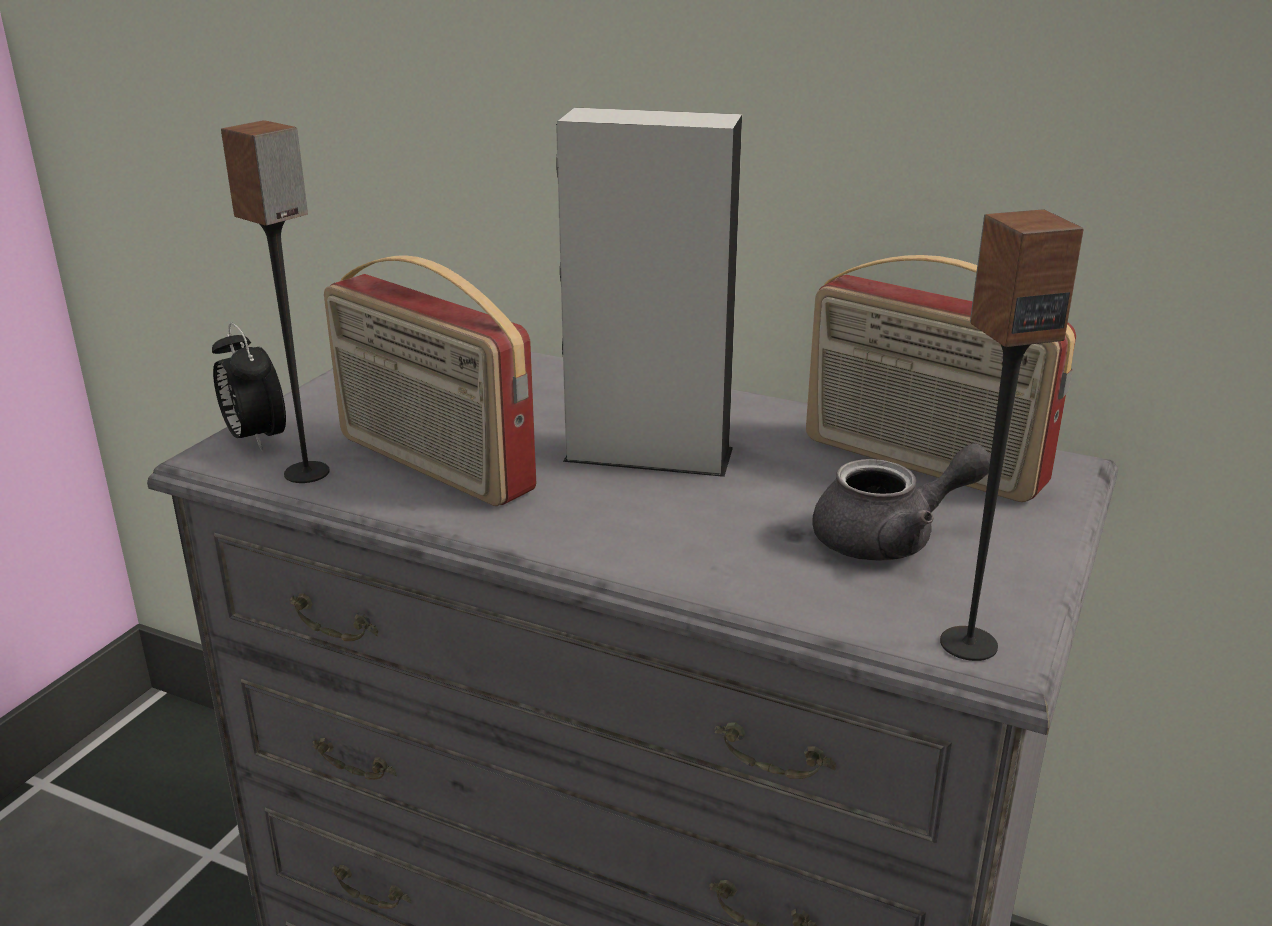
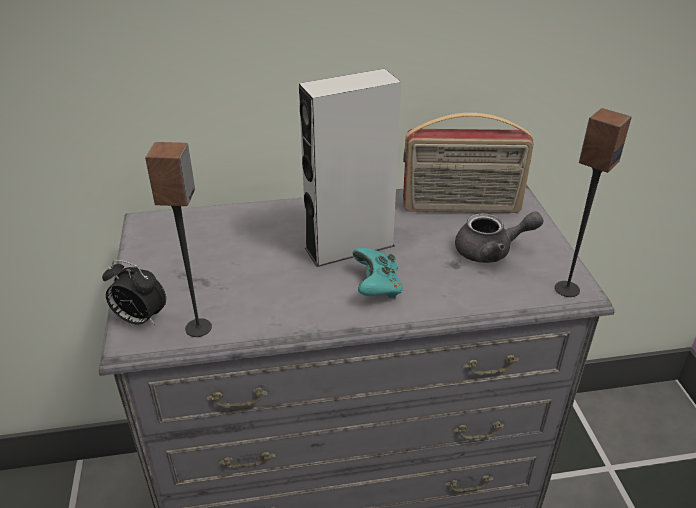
camera: 35 degrees left, 10 degrees up
(431, 465) = (257, 295): radio -> none
(618, 516) = (377, 287): none -> turquoise game controller
(891, 539) = (491, 251): grey teapot -> grey teapot turned 45 degrees clockwise

